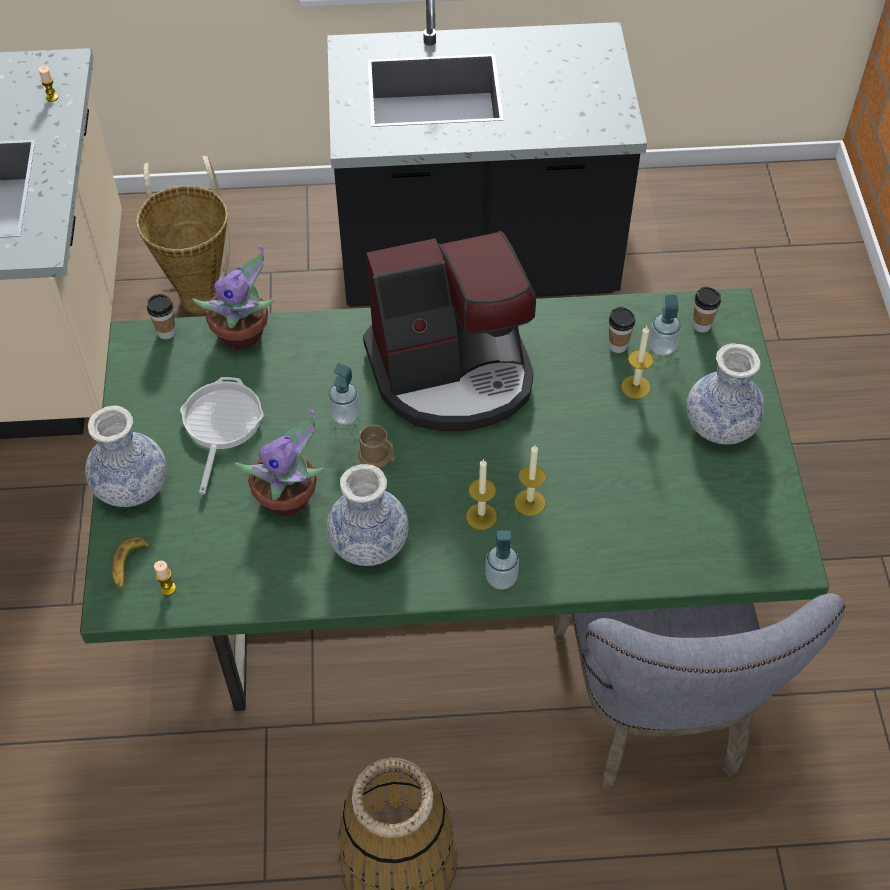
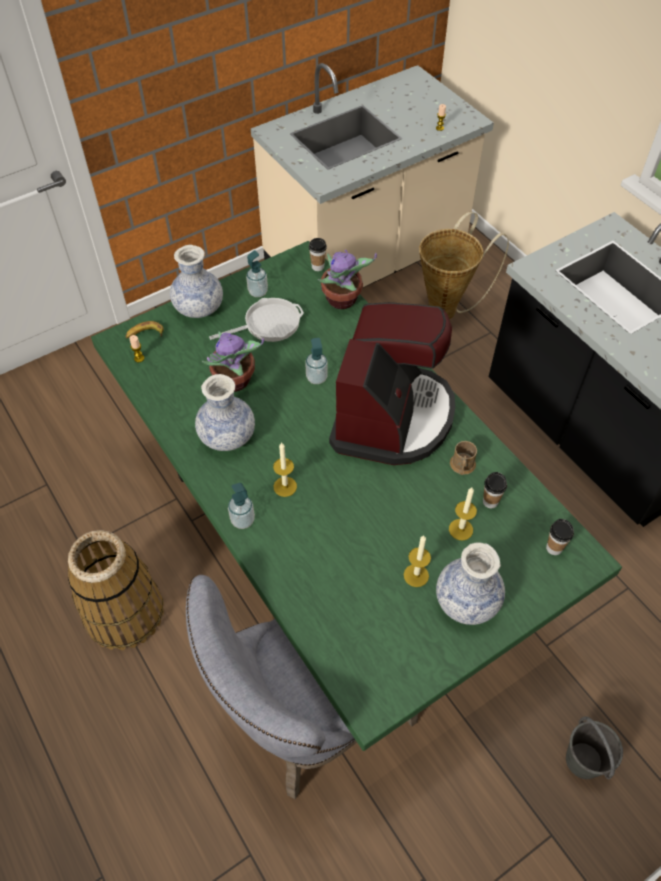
camera: 60 degrees right, 0 degrees up
(378, 457) = (296, 410): brown mug -> brown mug (462, 467)
(453, 373) = (392, 417): coffee machine -> coffee machine turned 120 degrees counterclockwise
(529, 503) = (314, 509): candle -> candle (416, 575)
(662, 347) = (511, 530): soap dispenser -> soap dispenser (258, 292)
(825, 488) = (584, 761): none -> grey bucket

